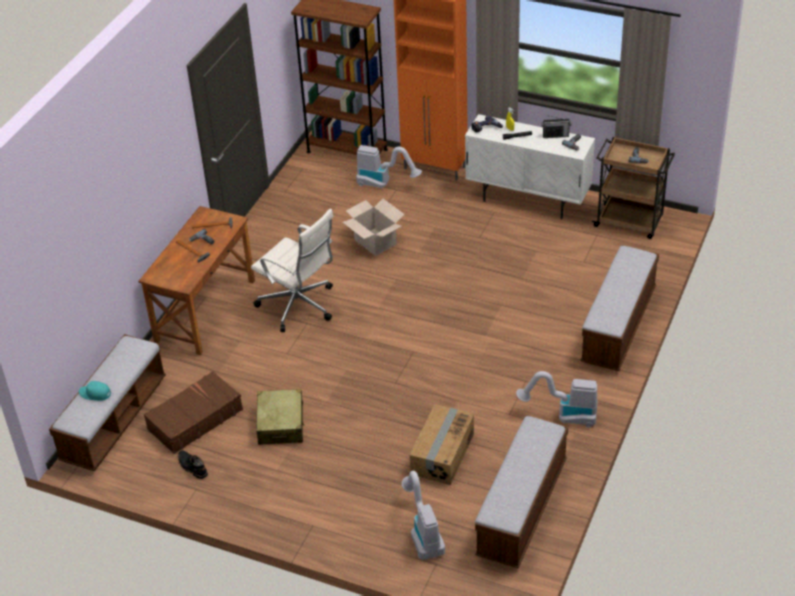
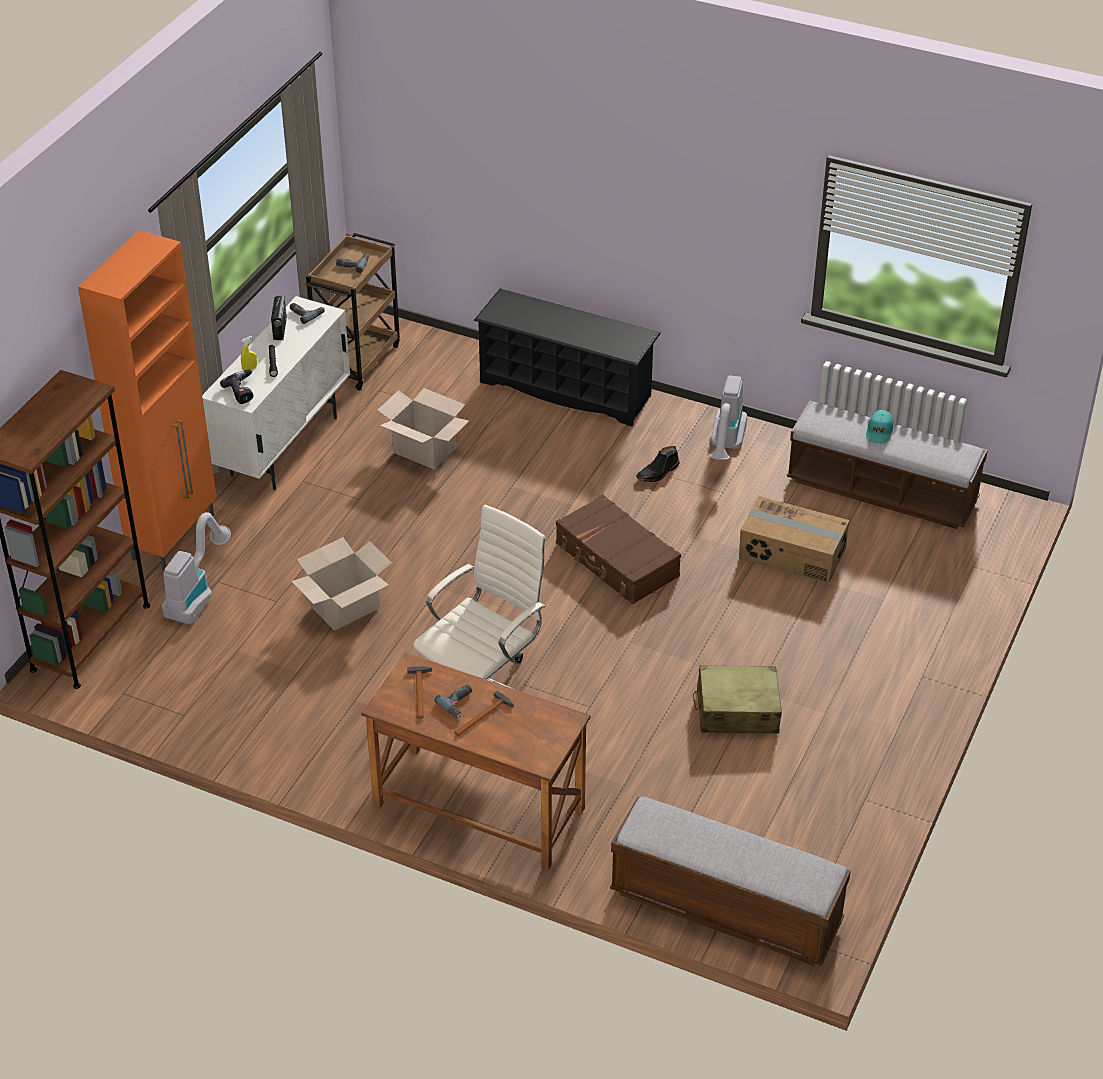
camera: 90 degrees left, 0 degrees up
(95, 393) = (757, 861): turquoise cap -> turquoise cap (879, 431)
(192, 467) = (822, 806): black boot -> black boot (658, 472)
(194, 419) = (725, 808): brown suitcase -> brown suitcase (616, 561)
(422, 532) = (925, 576): vacuum cleaner -> none
(534, 261) = (424, 450): none -> cardboard box
(618, 326) = (566, 389): bench -> black shoe rack

